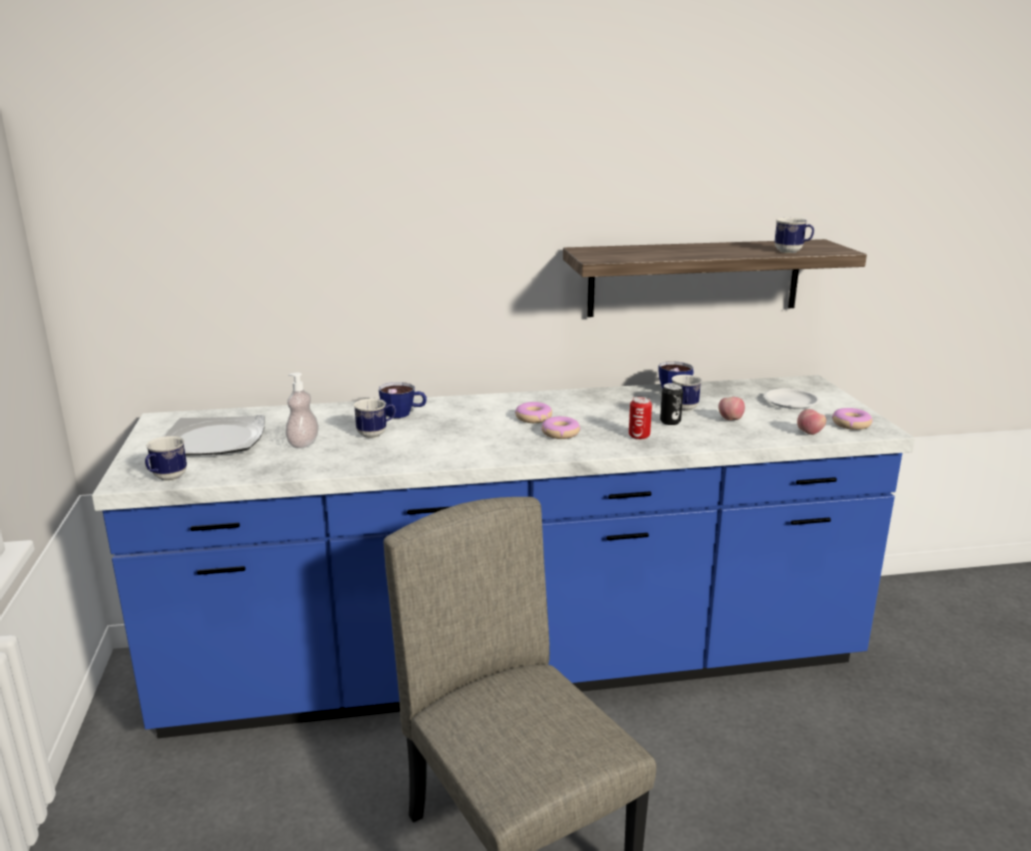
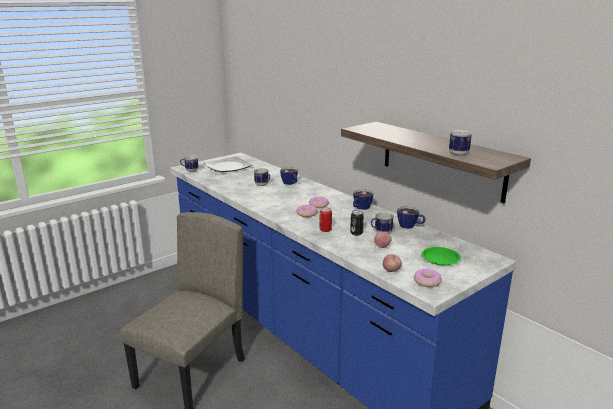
camera: 60 degrees right, 0 degrees up
(303, 444) = (239, 178): soap dispenser -> none
(580, 398) = (360, 208): none -> cup
(791, 402) = (440, 259): white plate -> green plate

